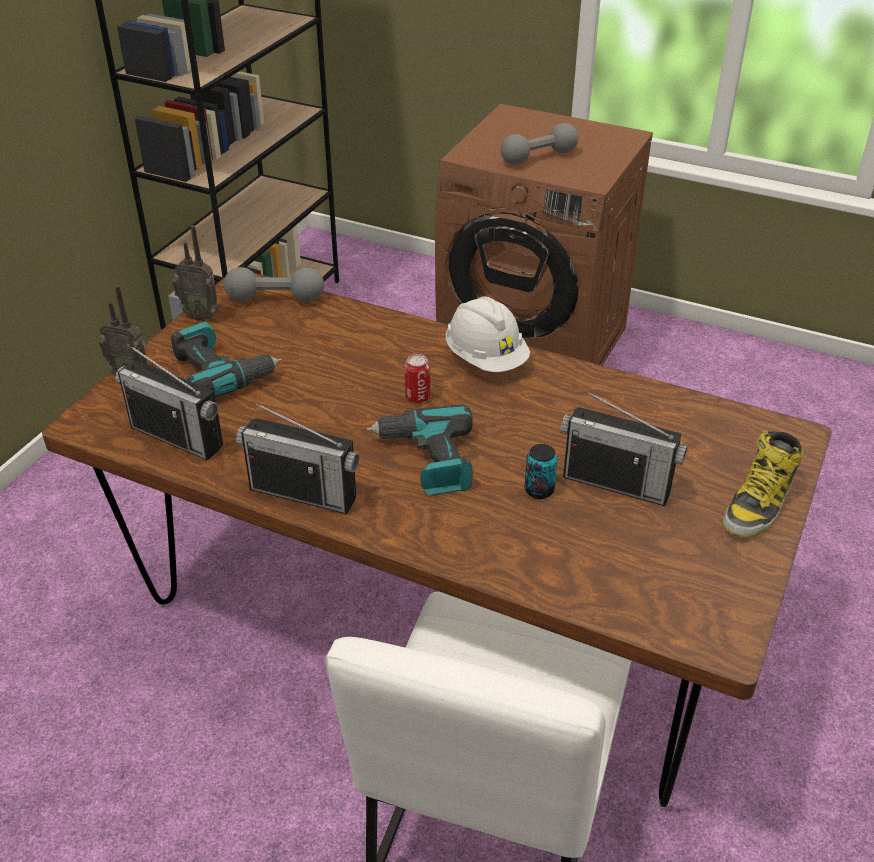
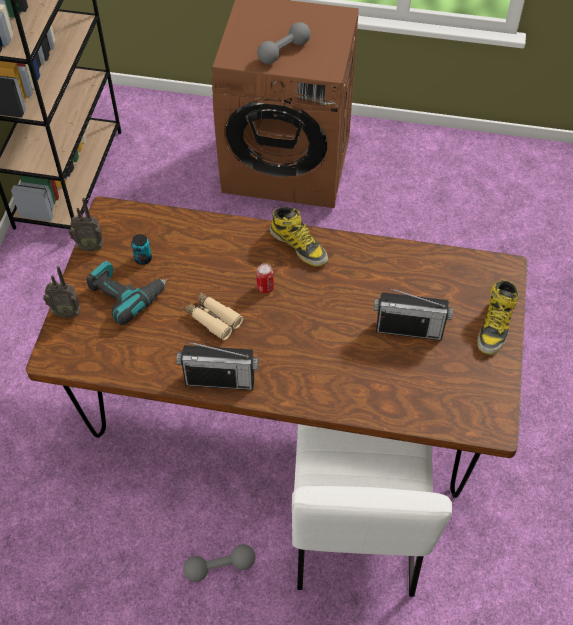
camera: 15 degrees left, 15 degrees up
(177, 437) = (119, 354): radio -> none
(275, 299) = (136, 220): grey dumbbell -> grey dumbbell (220, 567)
(327, 419) = (213, 319): none -> beige binoculars
(427, 460) = (288, 337): power drill -> none
(486, 359) = (299, 245): white hard hat -> boot
(539, 490) = (364, 345): can -> can (143, 259)

